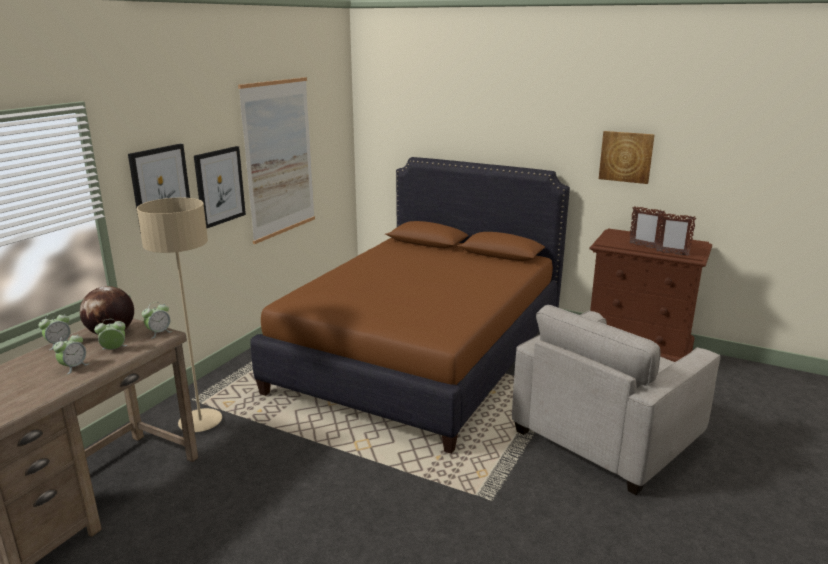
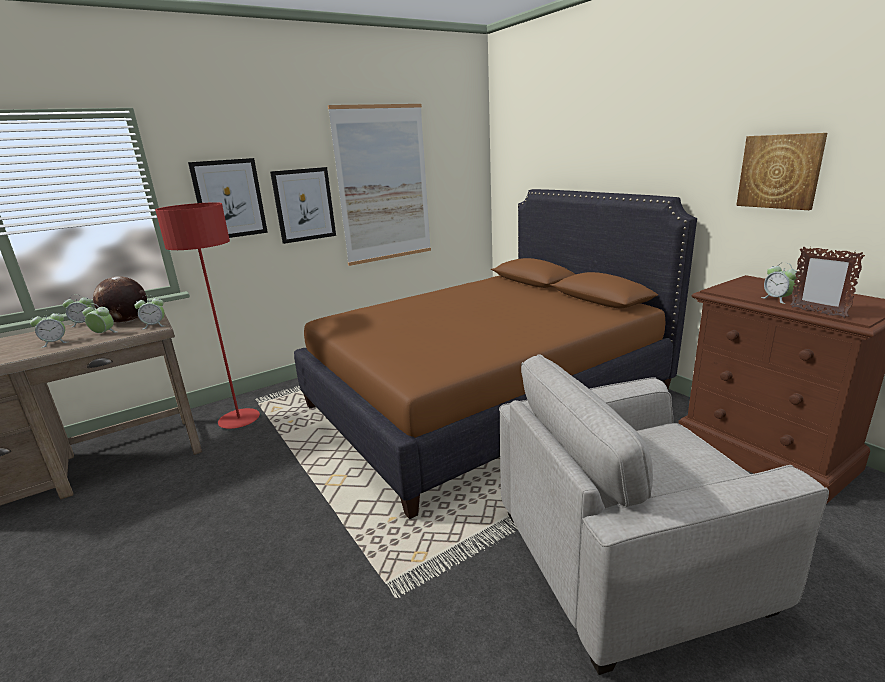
camera: 30 degrees right, 0 degrees up
(200, 422) = (239, 420): beige floor lamp -> red floor lamp
(643, 246) = (777, 299): picture frame -> alarm clock

